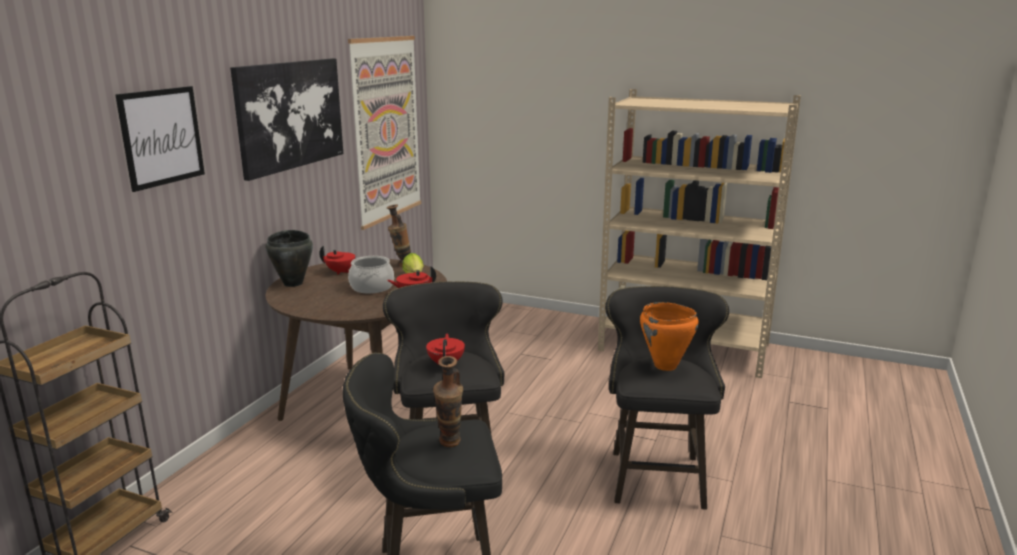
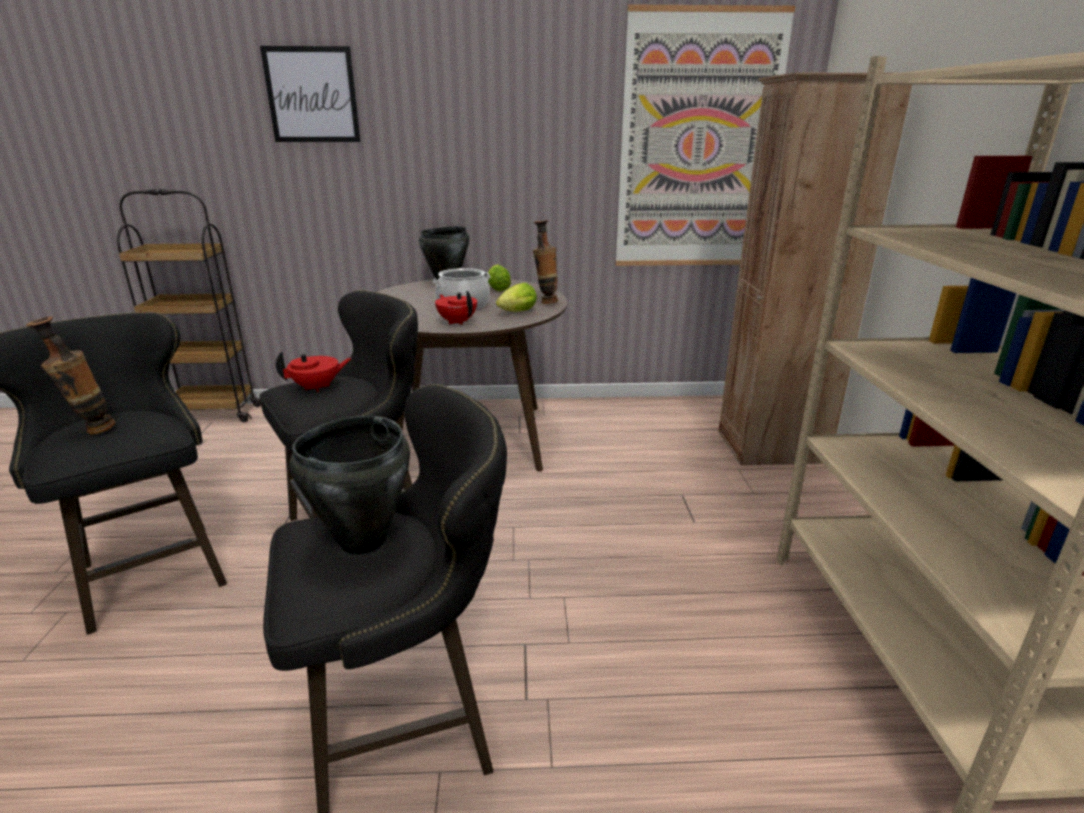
camera: 65 degrees right, 5 degrees up
(290, 115) = (499, 97): picture -> none
(341, 272) = (497, 289): red teapot -> lettuce
(497, 315) = (770, 447): none -> brown cabinet
(665, 366) = (362, 541): orange cooking pot -> black cooking pot

